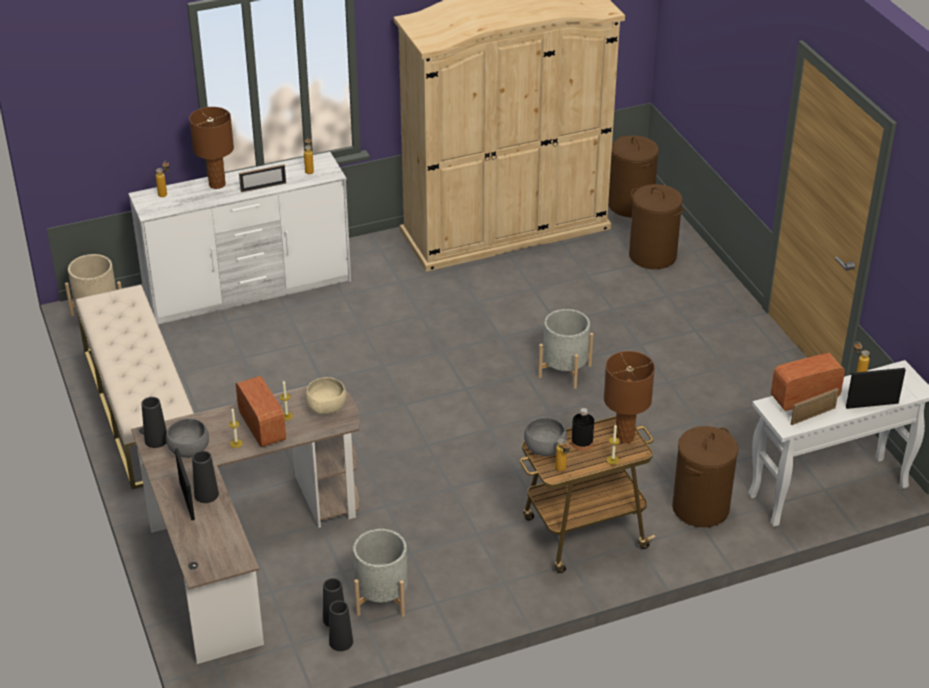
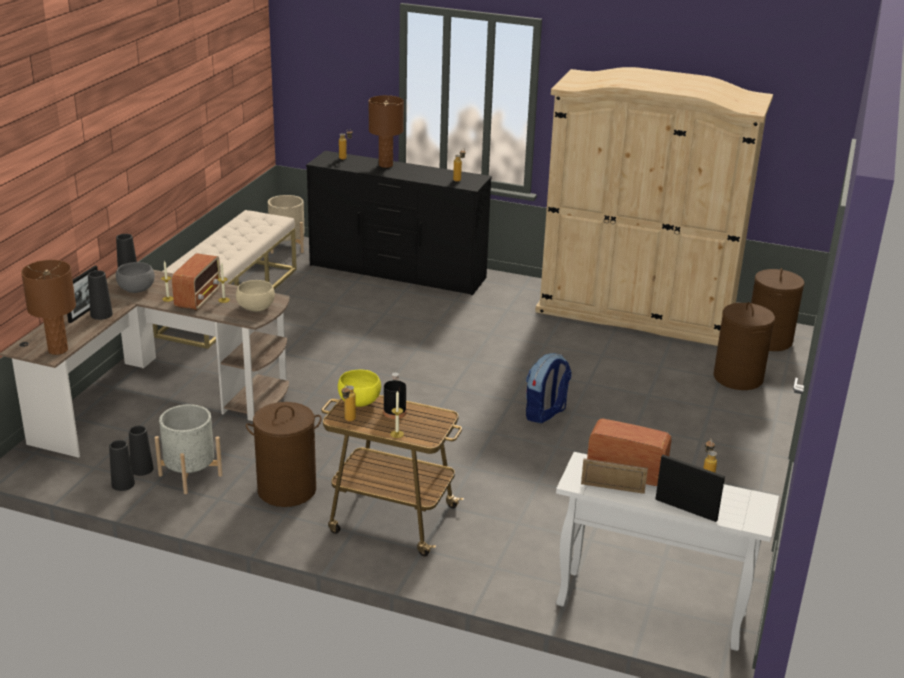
camera: 40 degrees right, 10 degrees down
(249, 290) = (397, 272): white dresser -> black dresser
(263, 187) = (412, 176): picture frame -> none
(545, 448) = (359, 401): grey bowl -> yellow bowl
(564, 371) = (545, 414): grey planter -> backpack
(624, 436) = (433, 425): brown table lamp -> brown table lamp (58, 350)
(700, 508) = (514, 556): brown laundry basket -> brown laundry basket (286, 490)

